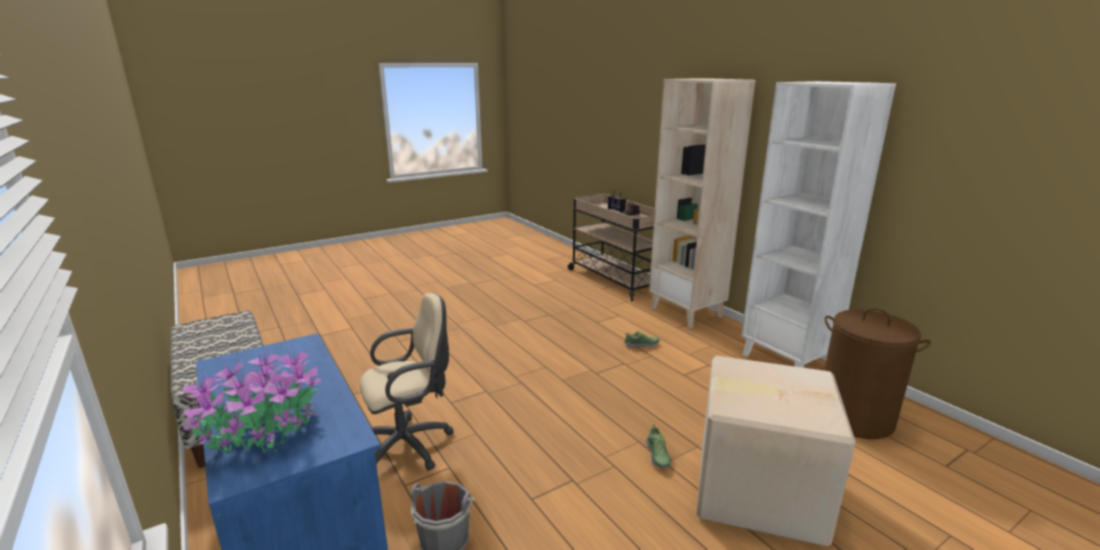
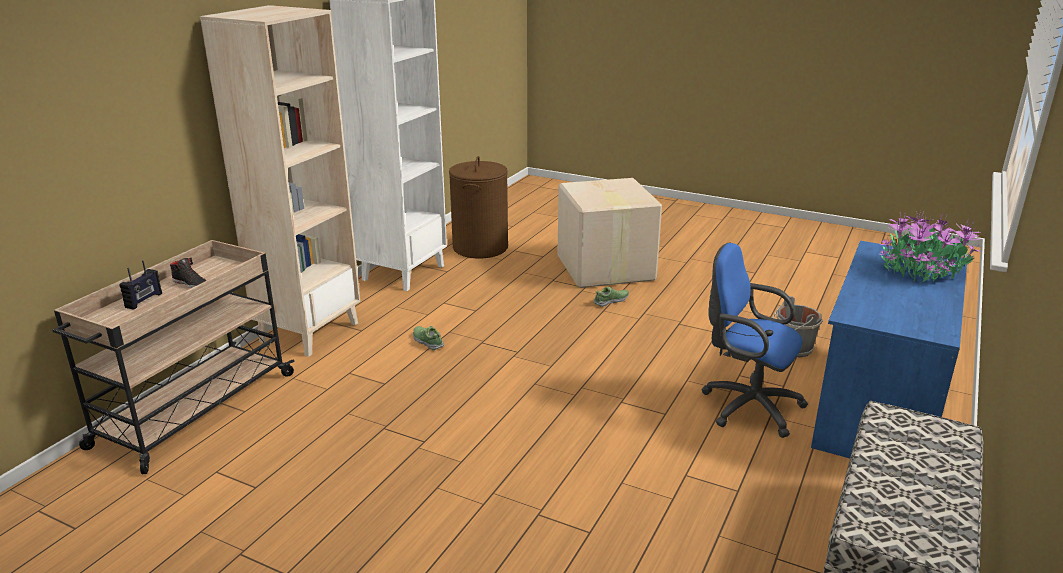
camera: 120 degrees left, 5 degrees up
(410, 445) = (746, 406): beige office chair -> blue office chair

